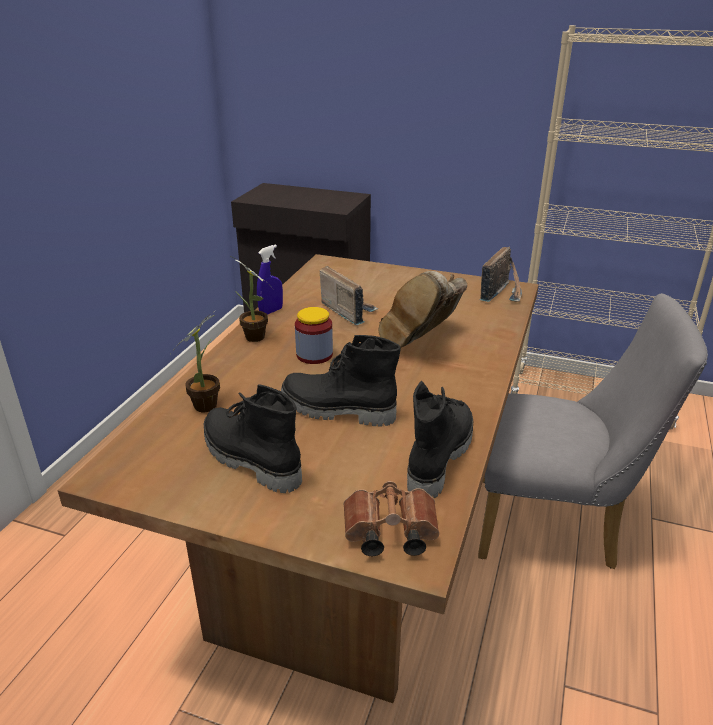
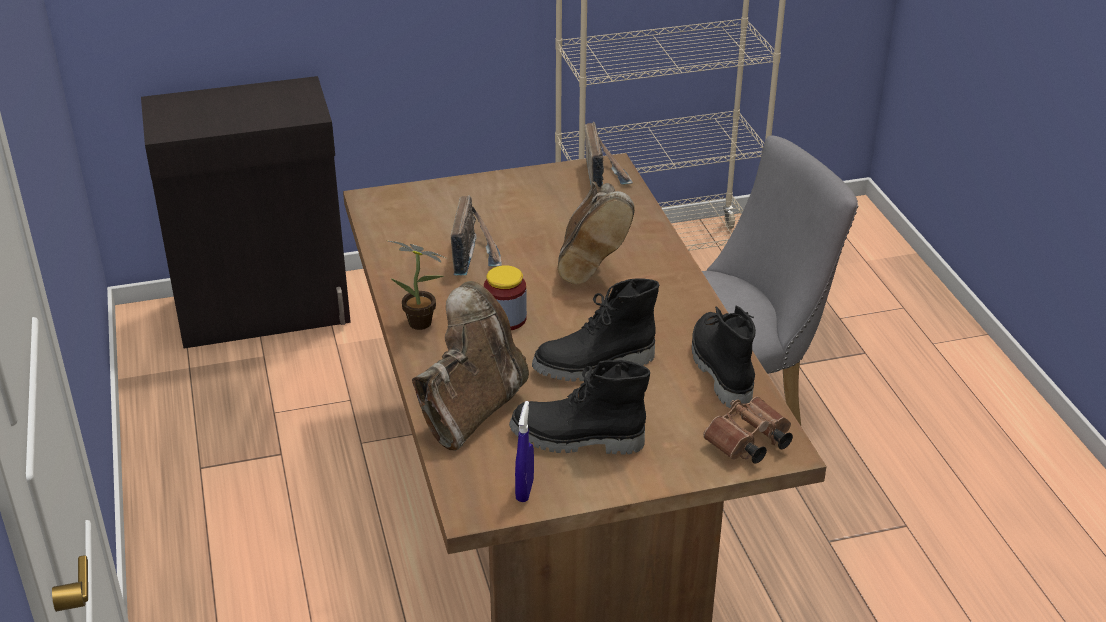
camera: 35 degrees left, 5 degrees up
(208, 404) = (471, 409): potted plant -> brown boot
(271, 311) = (395, 286): blue spray bottle -> blue spray bottle (524, 490)
(348, 310) = (476, 255): radio -> radio turned 75 degrees clockwise

